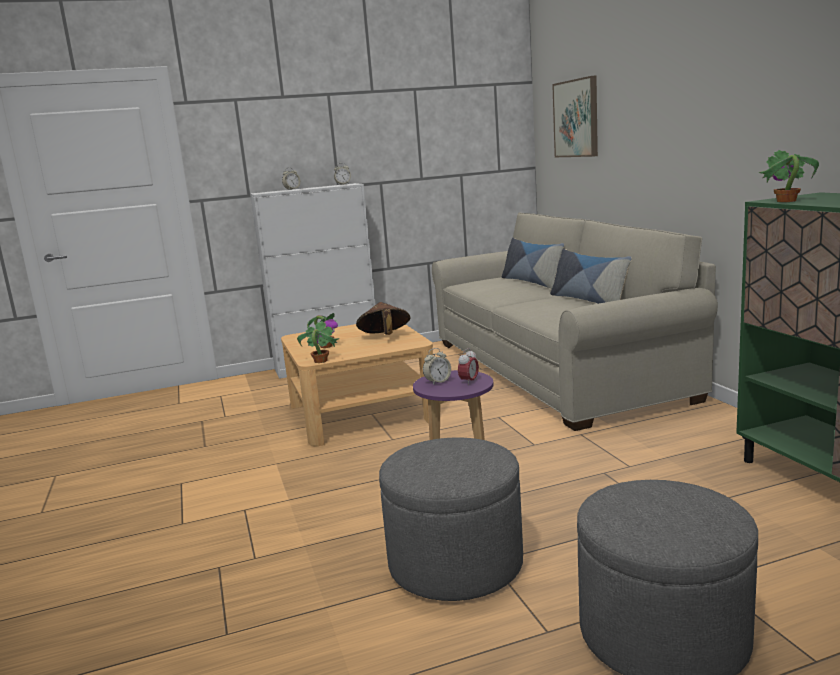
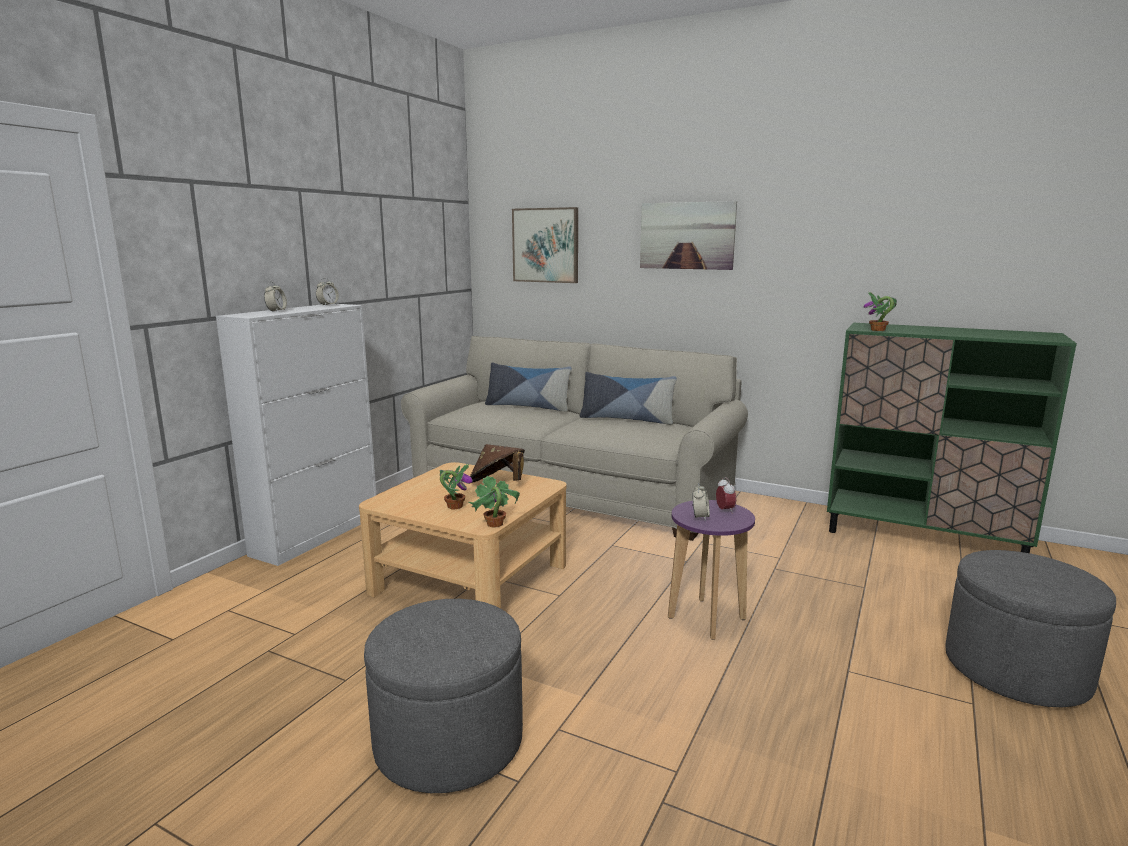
camera: 45 degrees left, 0 degrees up
(455, 563) = (831, 684): grey ottoman -> grey ottoman (449, 741)
(674, 95) = (687, 236): none -> picture

